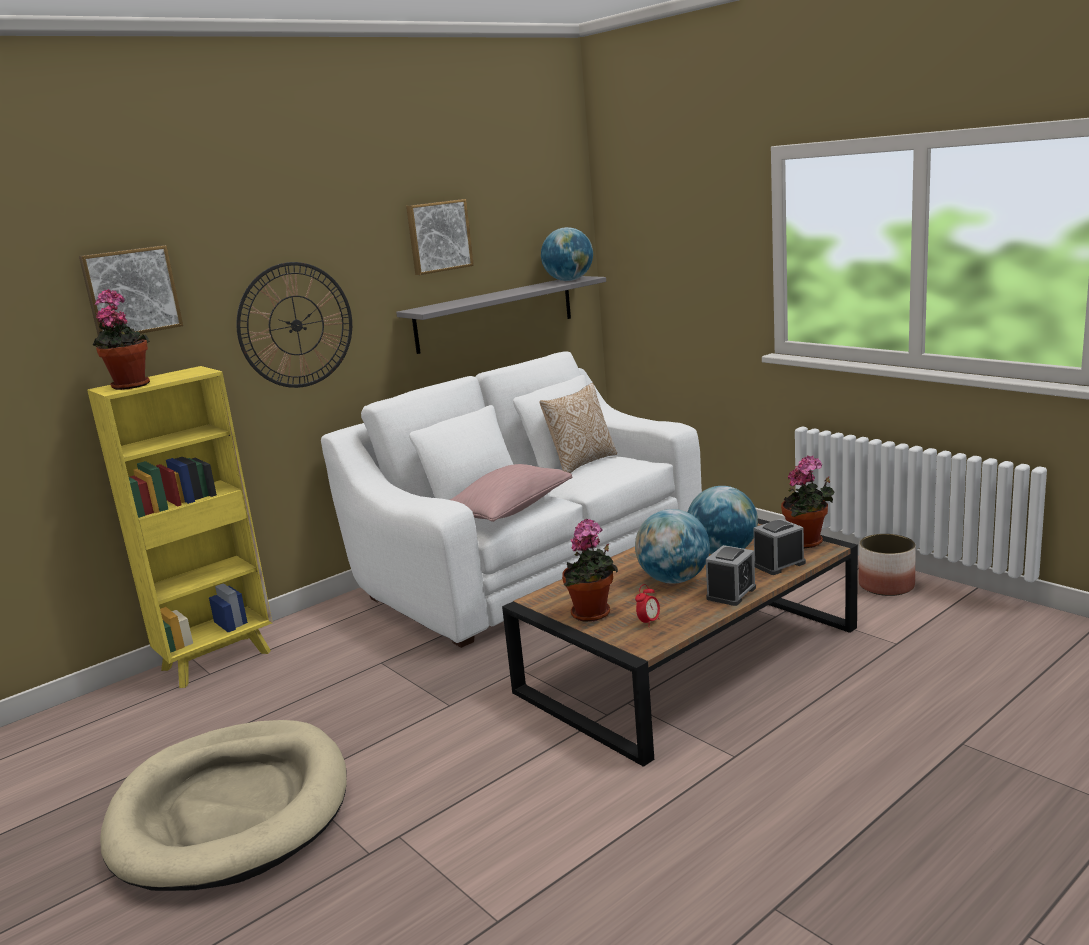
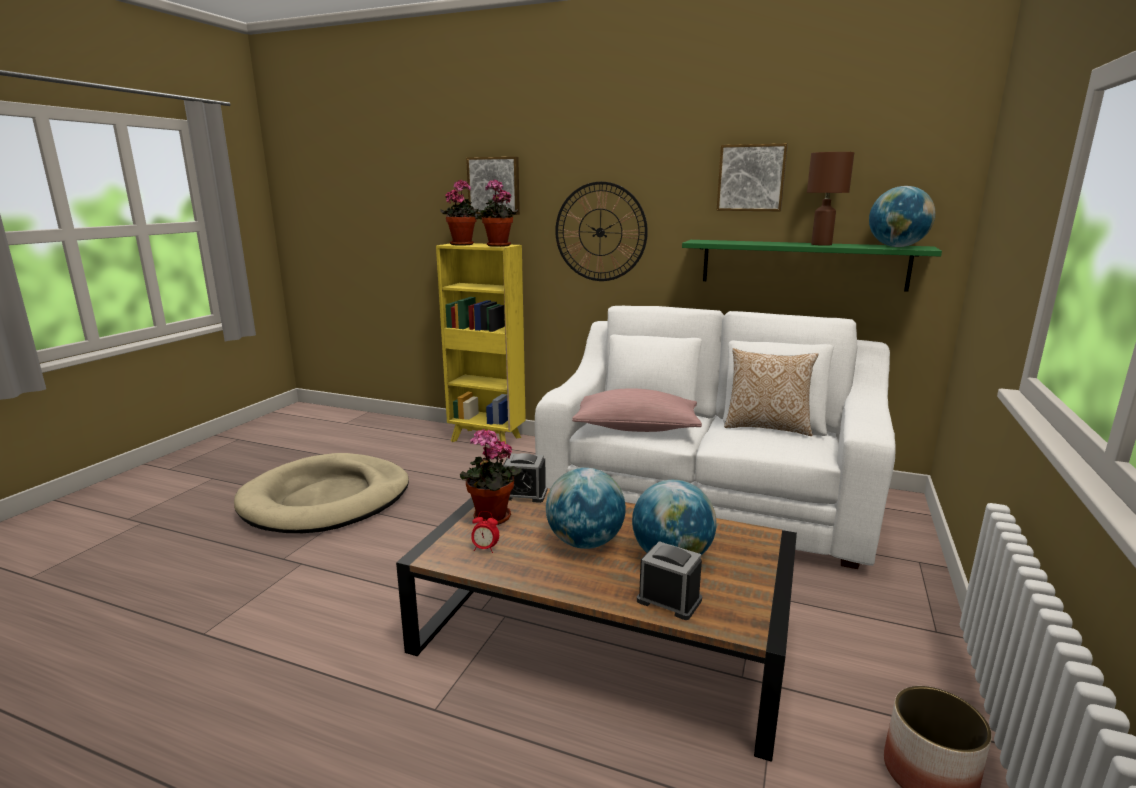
camera: 60 degrees right, 0 degrees up
(495, 313) = (802, 264): grey shelf -> green shelf
(520, 290) = (821, 244): none -> brown table lamp
(731, 593) = (572, 582): alarm clock -> alarm clock (524, 494)
(807, 543) = (750, 611): potted plant -> potted plant (497, 246)

